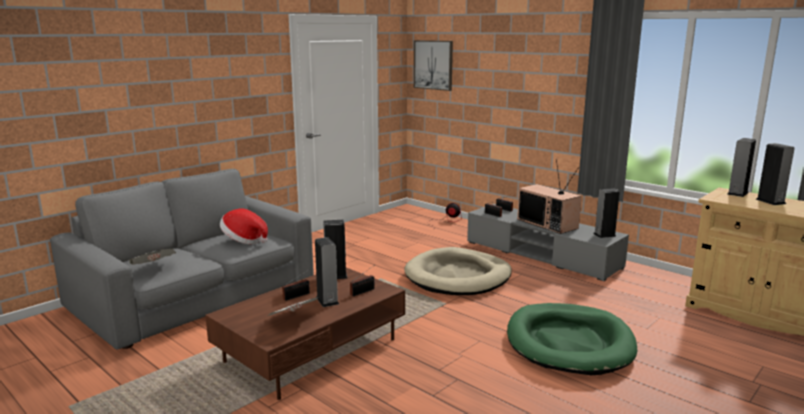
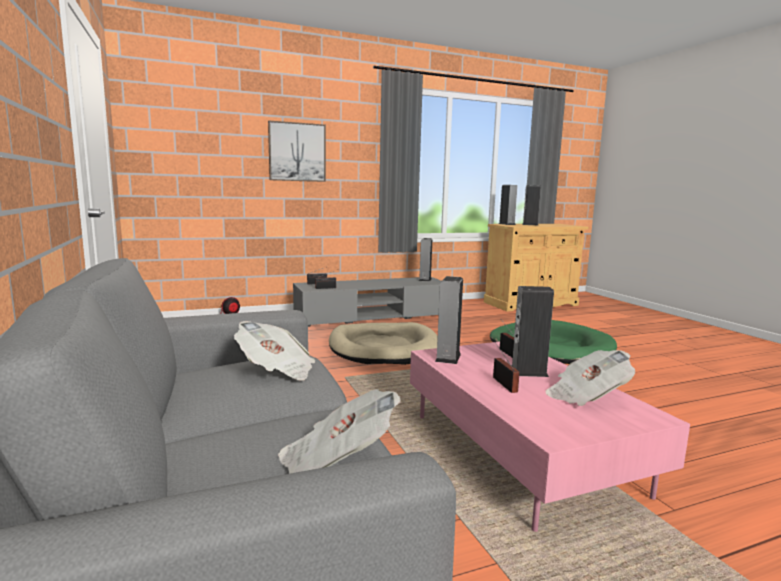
camera: 65 degrees left, 5 degrees down
(244, 240) = (277, 370): hat -> newspaper
(312, 349) = (518, 452): brown coffee table -> pink coffee table
(433, 65) = (167, 127): picture -> picture (297, 152)
(548, 224) = (378, 283): television -> none

